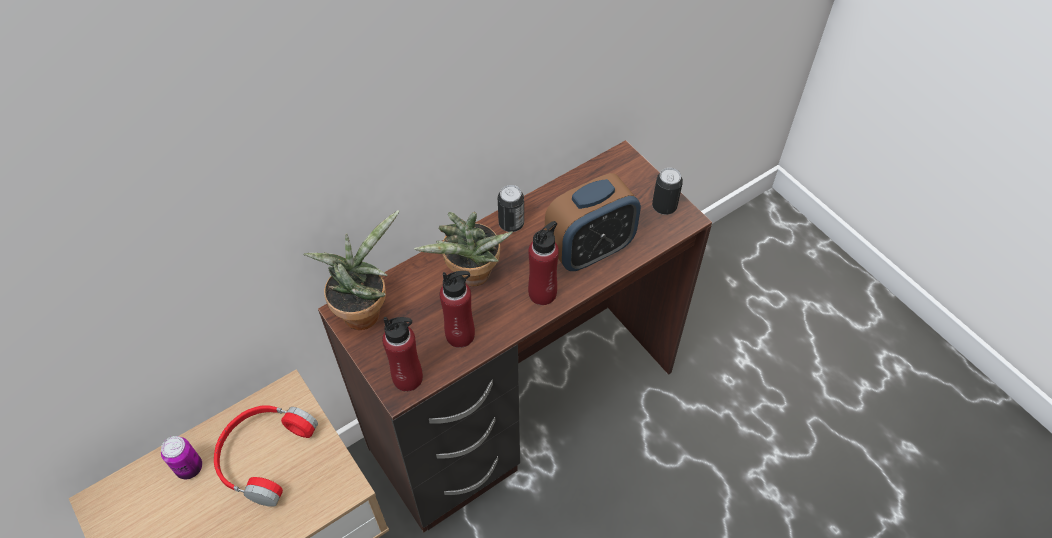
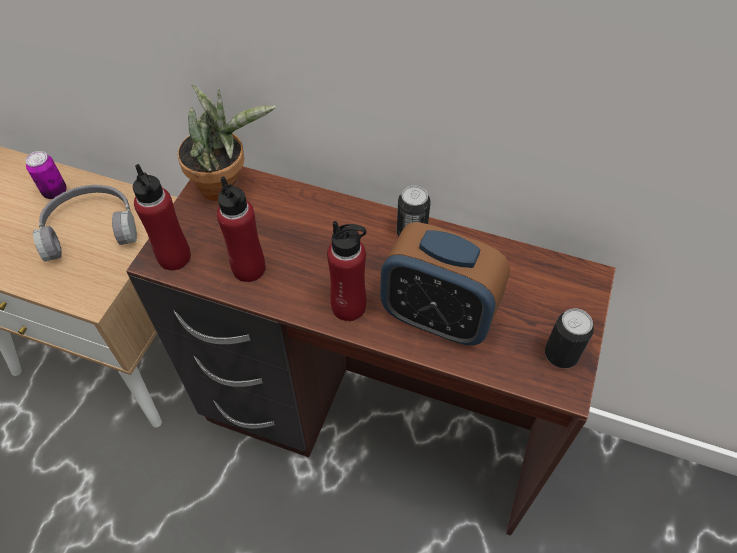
camera: 55 degrees right, 0 degrees up
(263, 455) = (90, 228): red headphones -> grey headphones
(471, 277) = (321, 239): potted plant -> none

